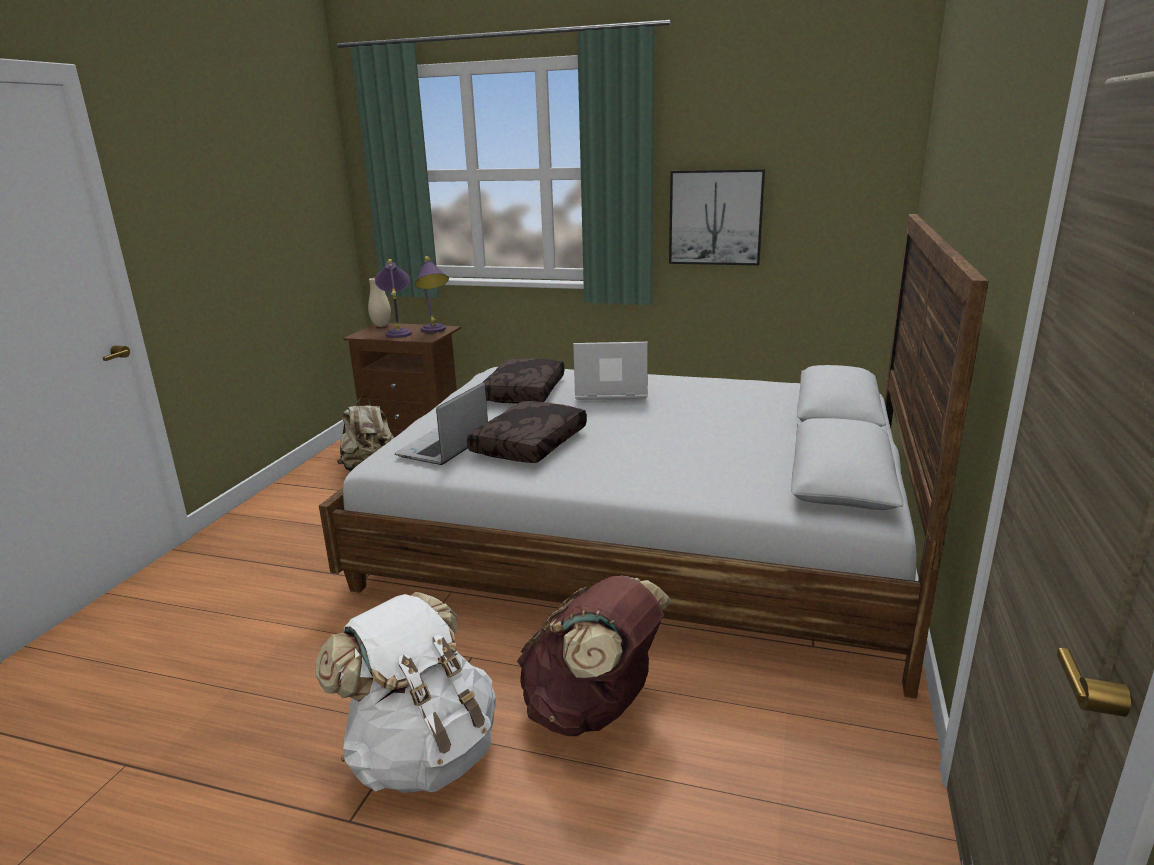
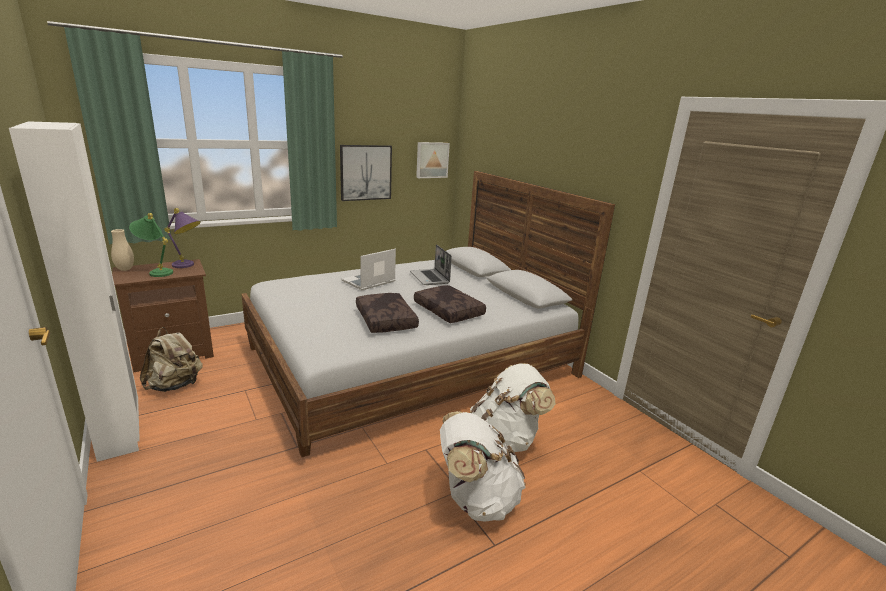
camera: 50 degrees left, 0 degrees up
(280, 495) = (120, 431): none -> white wardrobe
(398, 332) = (156, 272): purple table lamp -> green table lamp
(444, 447) = (345, 336): laptop -> laptop (430, 278)
(525, 392) = (321, 293): brown pillow -> brown pillow (449, 311)
(592, 709) = (506, 439): brown backpack -> white backpack
(855, 195) = (432, 160): none -> picture

